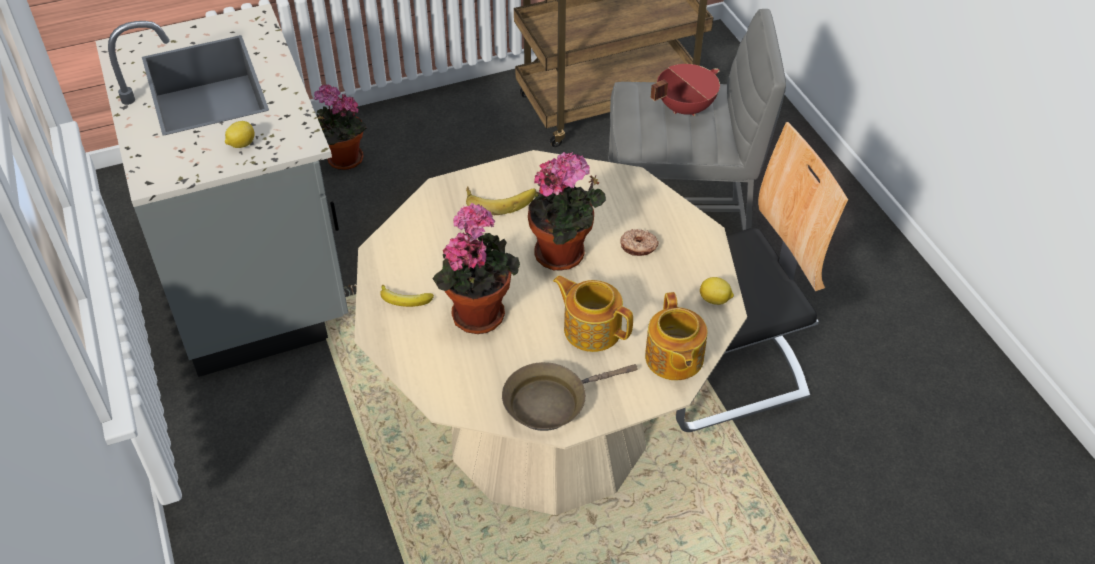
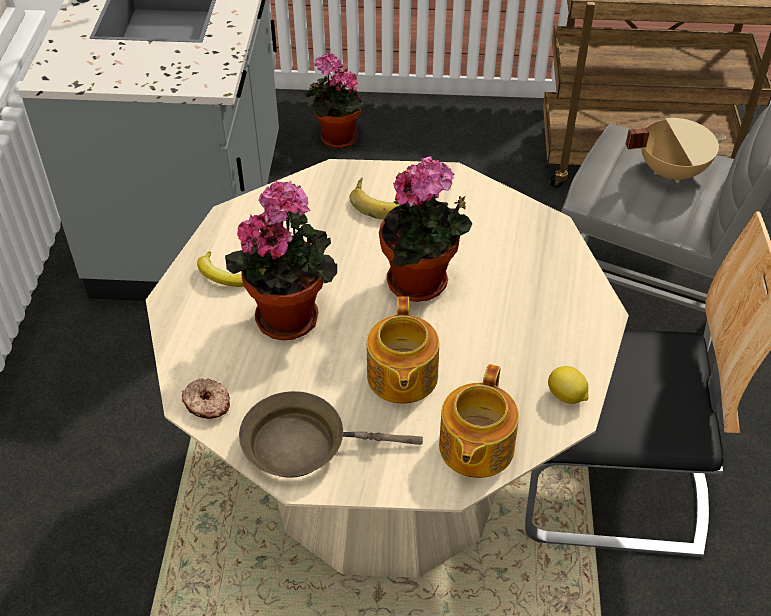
camera: 25 degrees right, 0 degrees up
(241, 144) = (153, 67): lemon -> none
(591, 328) = (401, 377): teapot -> teapot turned 150 degrees counterclockwise
(638, 247) = (511, 304): donut -> donut (207, 404)
(684, 107) = (670, 170): red cooking pot -> beige cooking pot

